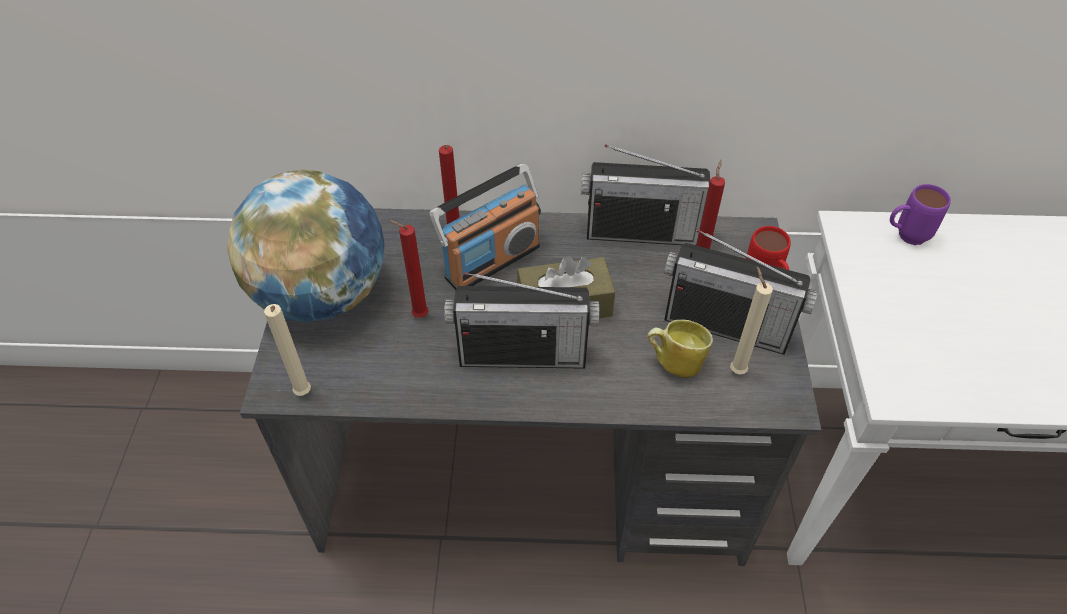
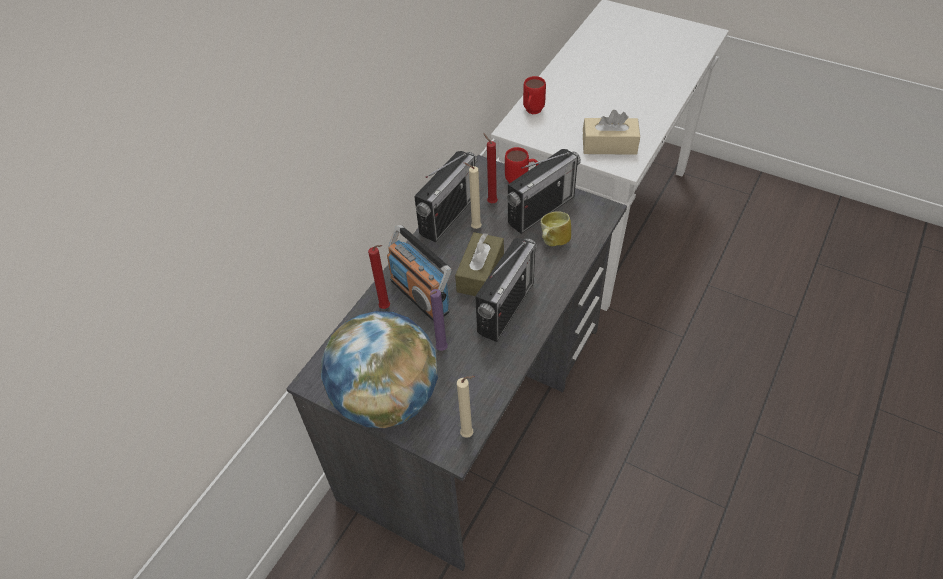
camera: 60 degrees left, 0 degrees up
(417, 315) = (441, 350): red candle -> purple candle
(491, 261) = (420, 295): radio -> radio turned 150 degrees clockwise
(735, 369) = (572, 219): beige candle -> beige candle (474, 228)
(904, 237) = (532, 112): purple mug -> red mug
(922, 354) = (609, 145): none -> beige tissue box

